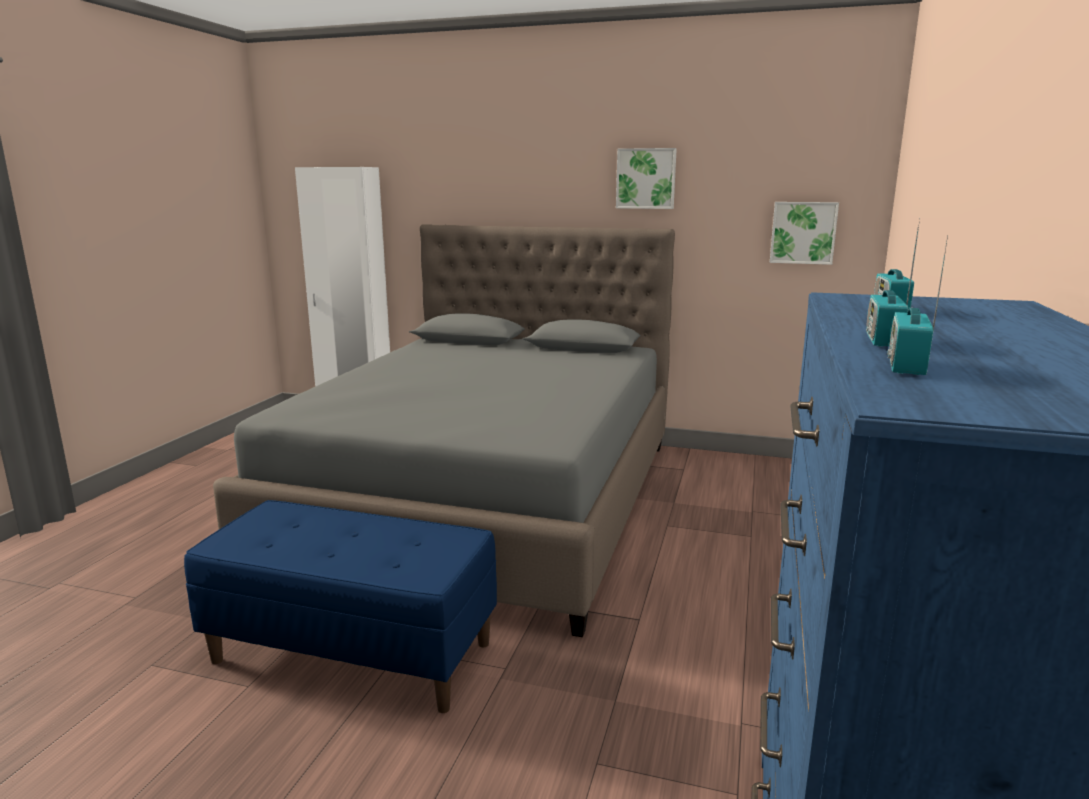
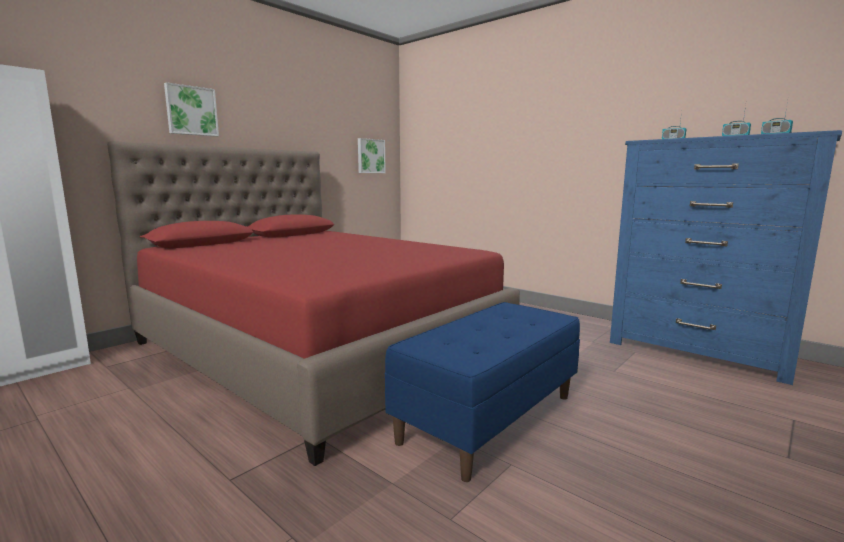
camera: 65 degrees left, 5 degrees down
(487, 500) = (319, 348): grey bed -> red bed
(646, 178) = (292, 117): picture -> picture (191, 111)

